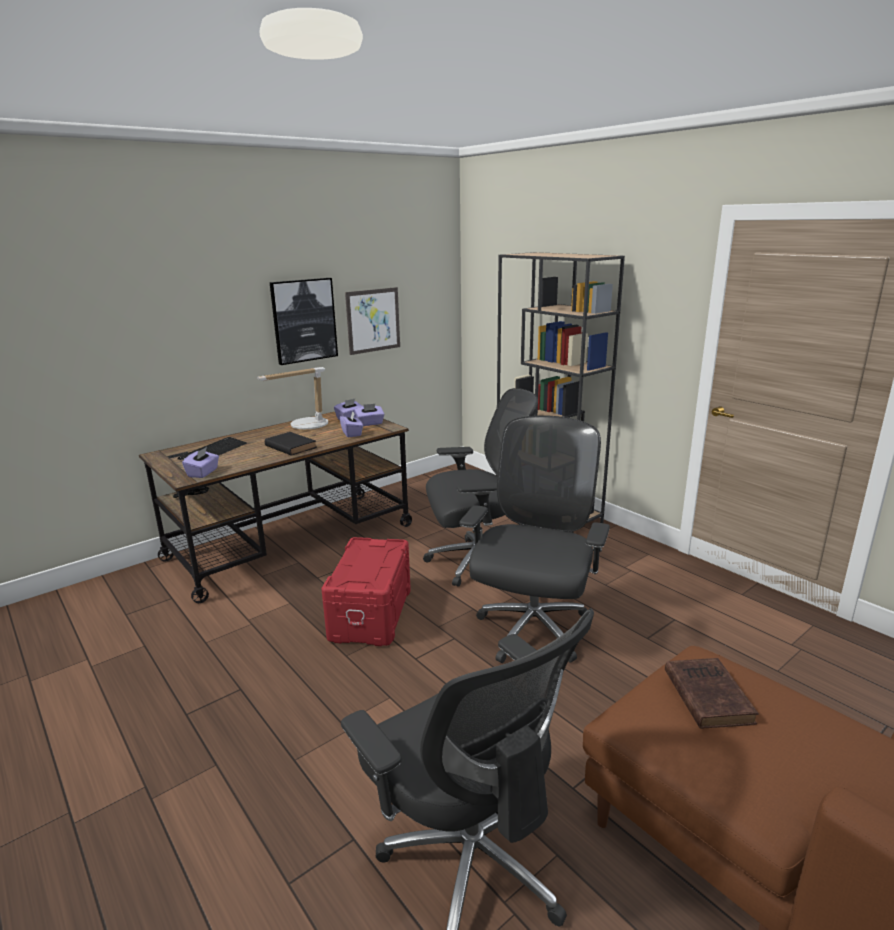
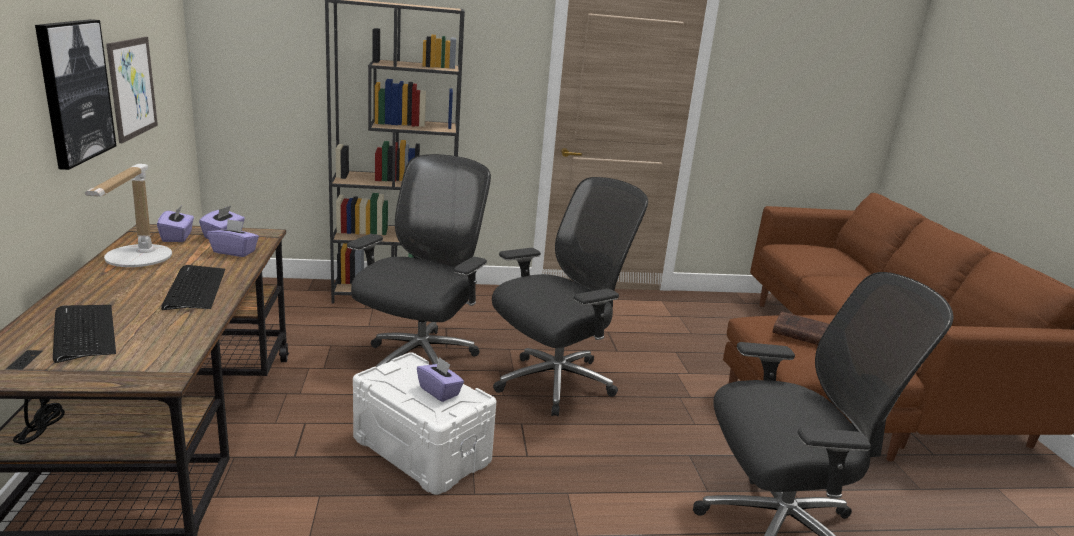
camera: 60 degrees left, 0 degrees up
(203, 473) = (163, 360): purple tissue box -> purple tissue box (440, 391)
(290, 446) = (194, 289): black book -> keyboard
(372, 613) = (422, 449): red storage box -> white storage box
(533, 629) = (554, 384): office chair -> office chair turned 90 degrees clockwise

